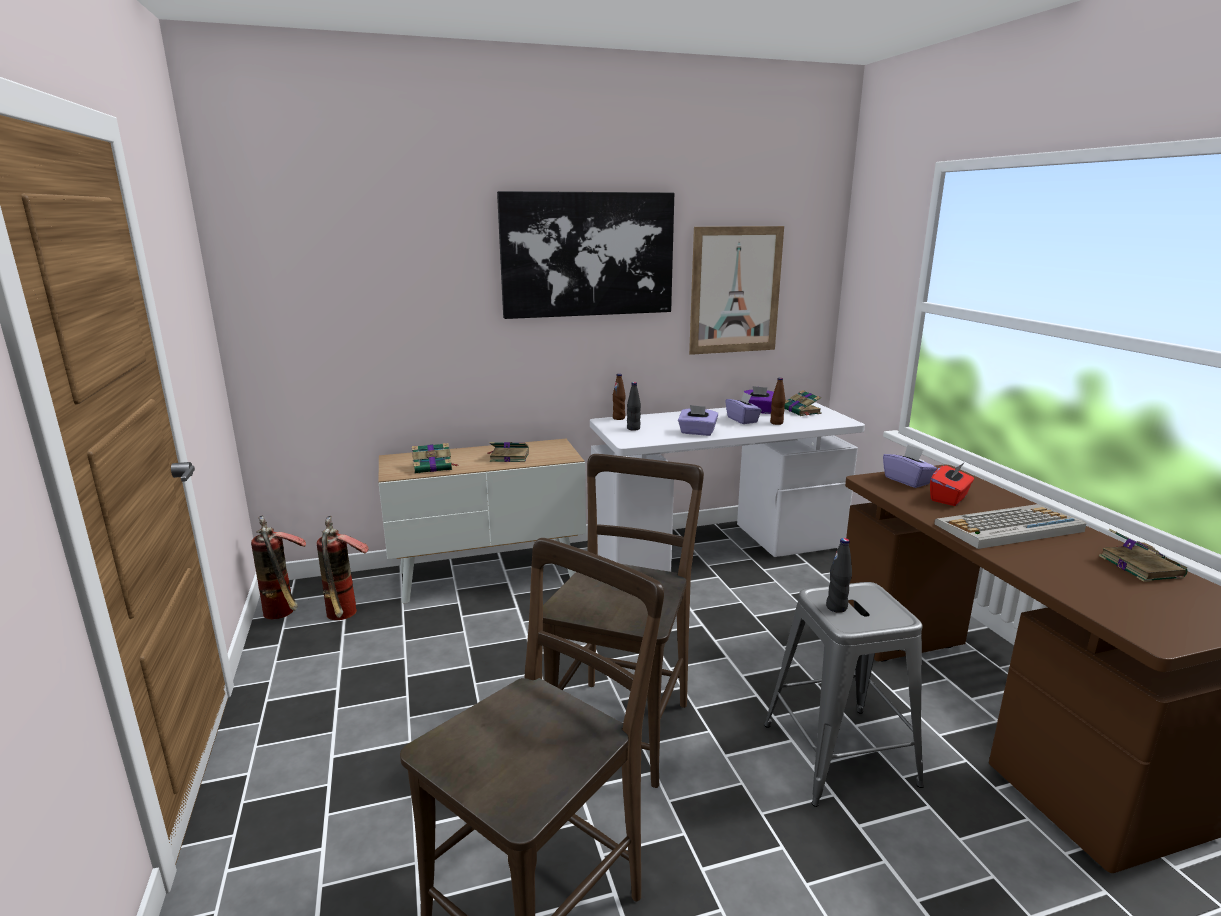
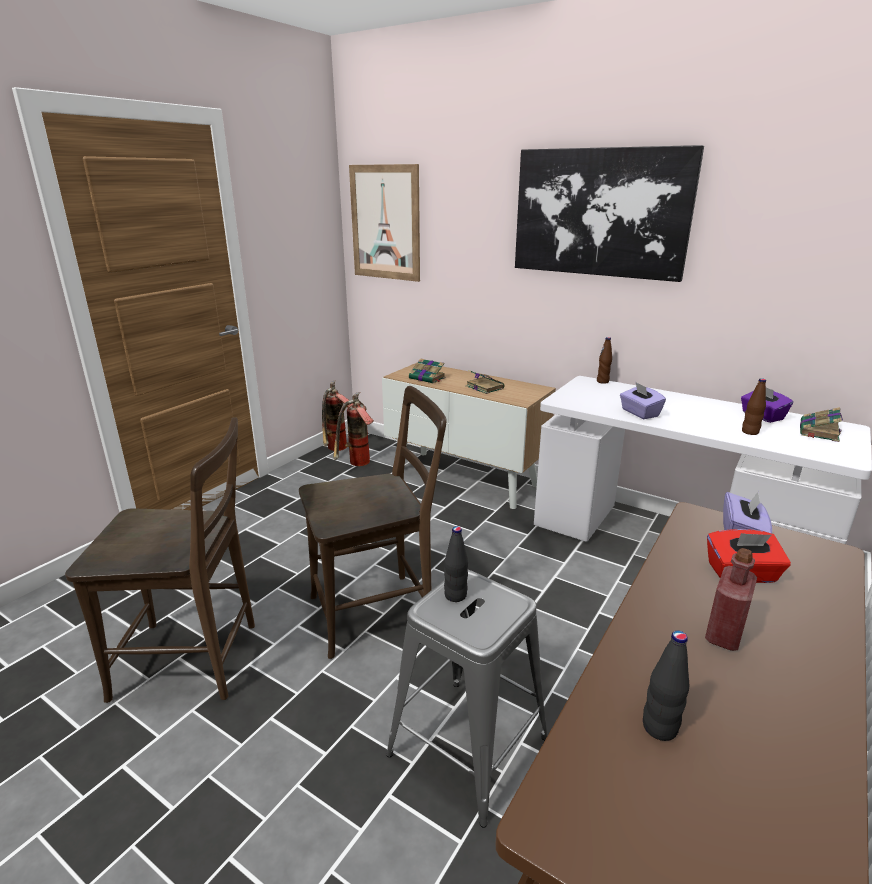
camera: 50 degrees right, 5 degrees up
(633, 428) = (592, 393): black bottle -> black bottle (659, 728)
(735, 290) = (775, 267): picture -> picture (385, 223)
(742, 420) = (718, 418): purple tissue box -> none
(1008, 528) = (723, 634): keyboard -> red bottle
(1139, 566) = (791, 781): book -> none

